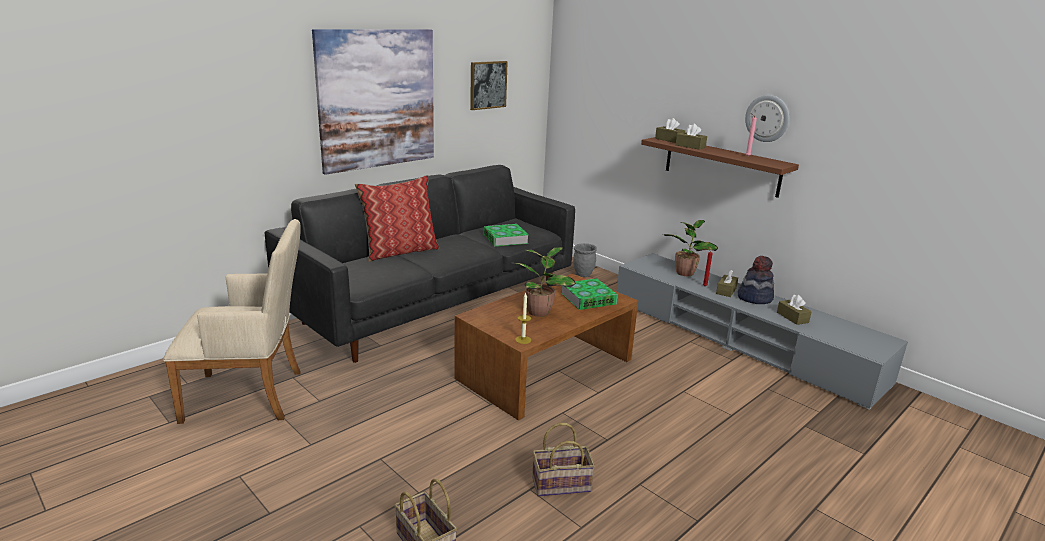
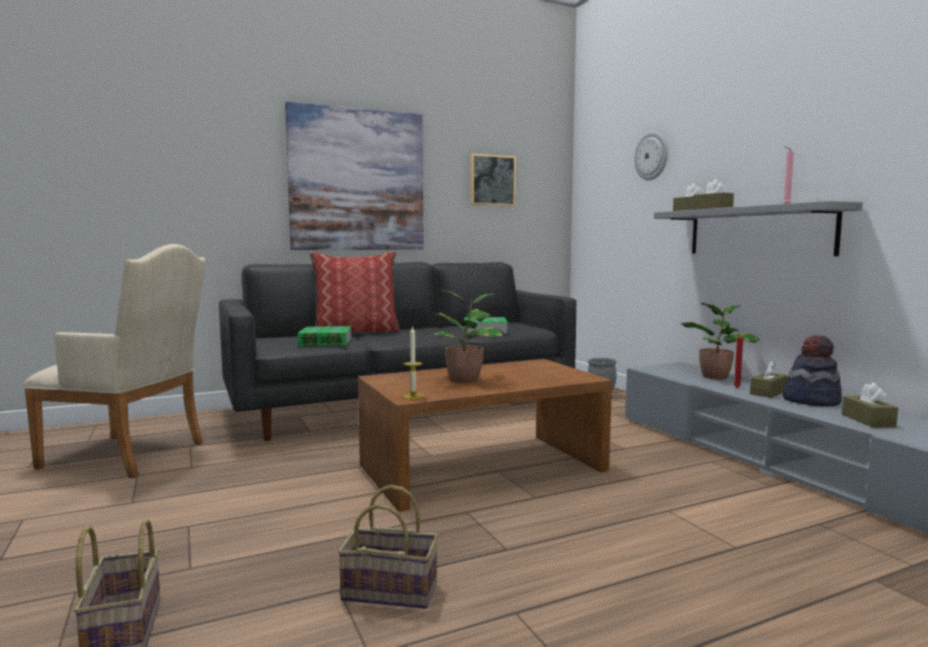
camera: 20 degrees right, 15 degrees down
(588, 298) = (542, 374): book -> book (326, 342)
(721, 166) = (758, 231): brown shelf -> grey shelf
(767, 118) = (811, 152): wall clock -> wall clock (652, 156)

